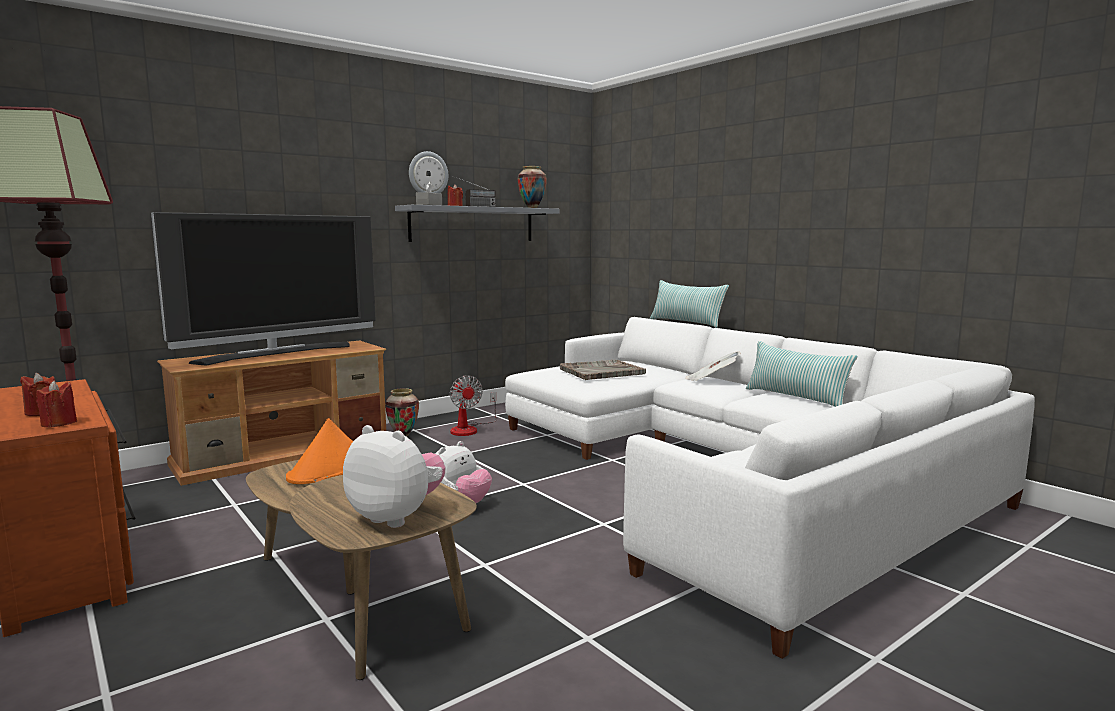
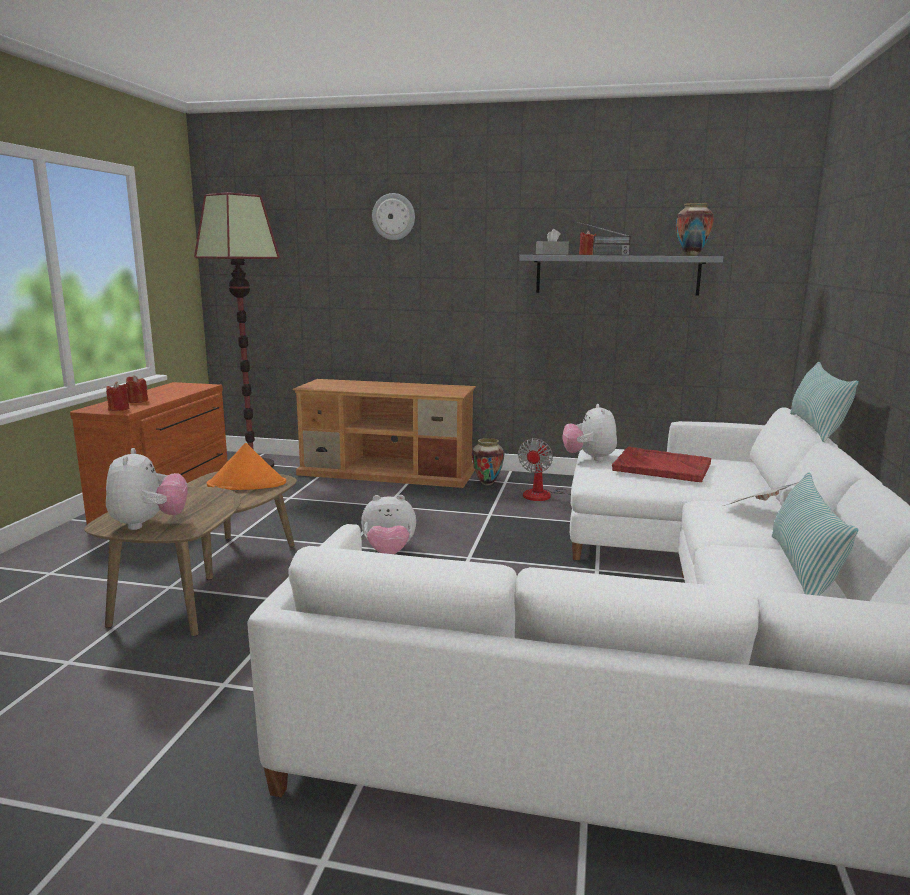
camera: 50 degrees right, 5 degrees up
(277, 353) = (386, 386): television -> none
(428, 174) = (564, 220): wall clock -> wall clock (393, 216)
(539, 379) = (589, 458): none -> plush toy
(601, 371) = (660, 466): grey tray -> red tray

